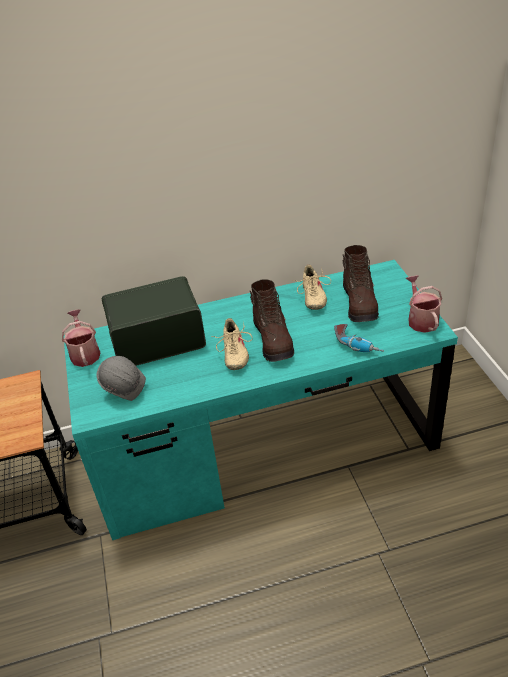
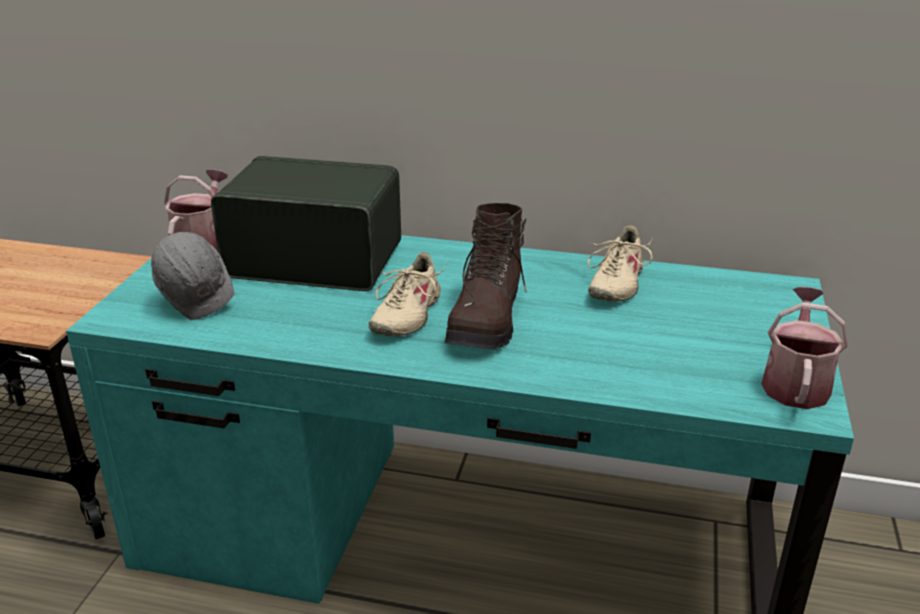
camera: 25 degrees right, 10 degrees down
(357, 344) = (631, 377): power drill -> none
(360, 304) = (692, 320): brown boot -> none

